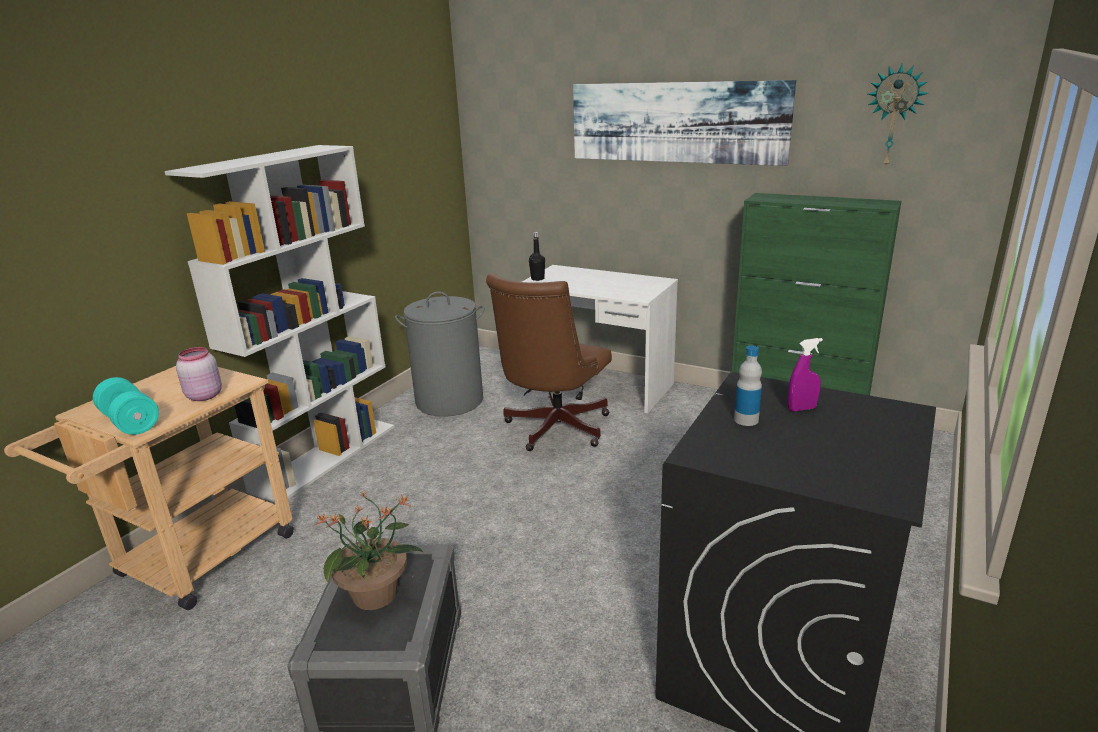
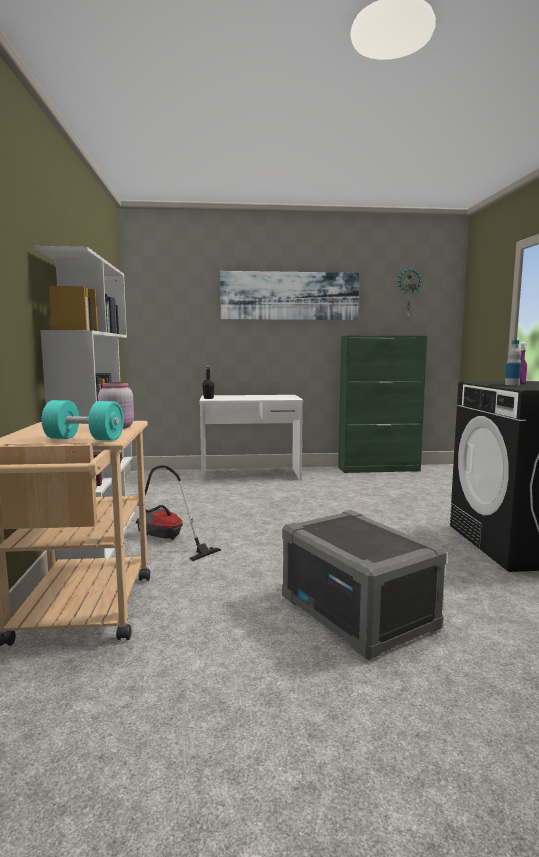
camera: 35 degrees left, 15 degrees down
(370, 483) = (167, 540): none -> vacuum cleaner
(376, 595) = (355, 536): potted plant -> none
(450, 401) = (157, 495): grey laundry basket -> none
(553, 430) = (257, 495): brown office chair -> none

